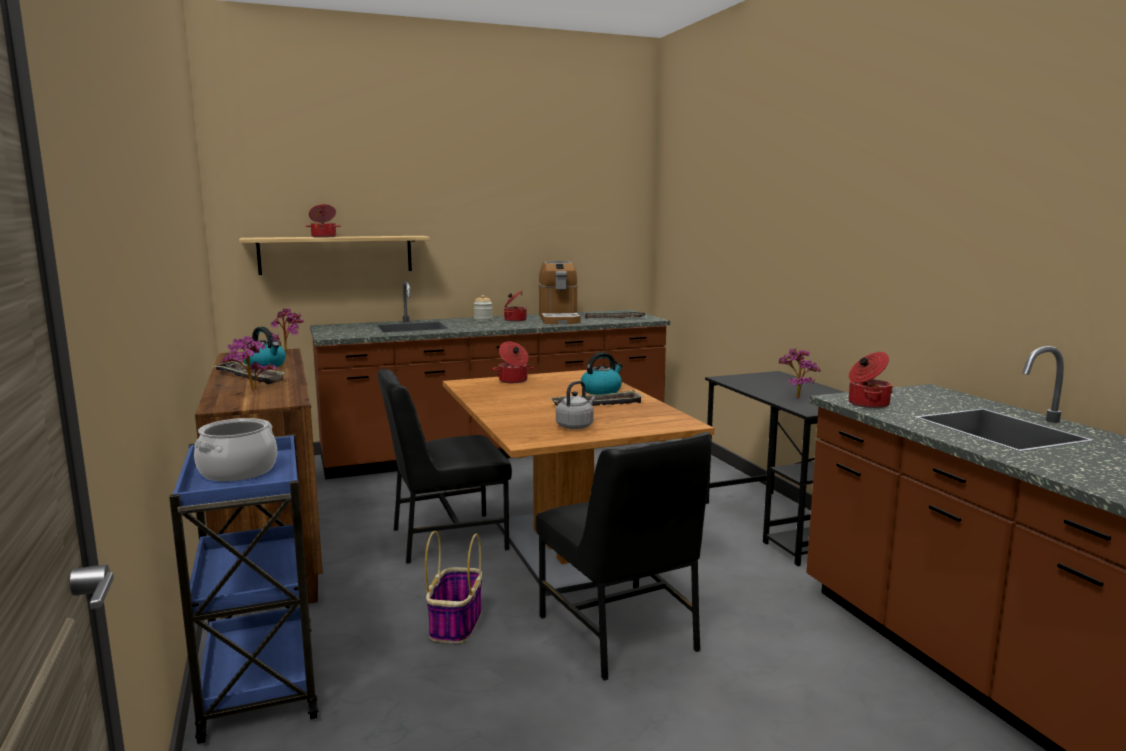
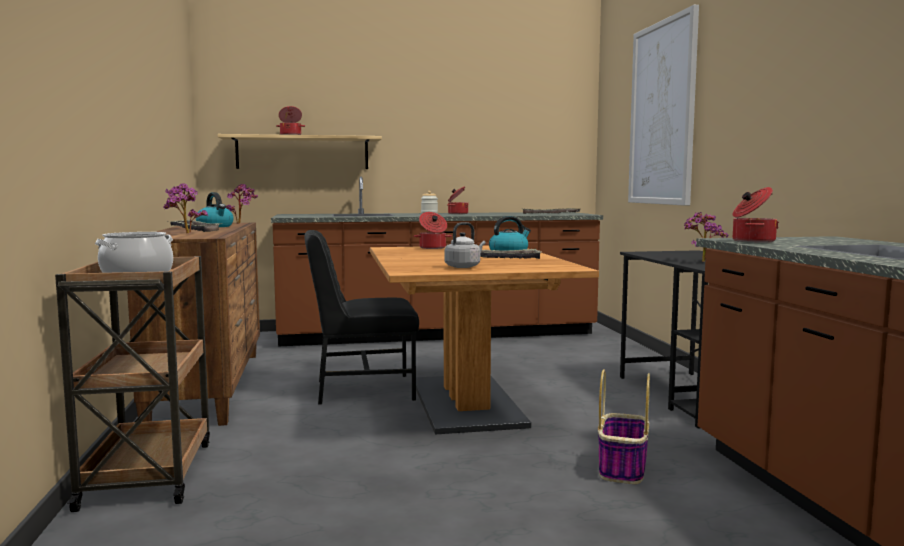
camera: 10 degrees right, 5 degrees down
(260, 679) = (148, 473): blue cart -> brown cart
(456, 623) = (341, 447): basket -> basket (622, 467)
(559, 319) = (498, 213): coffee machine -> none
(620, 634) = (493, 466): black chair -> none
(736, 221) = (662, 113): none -> picture

